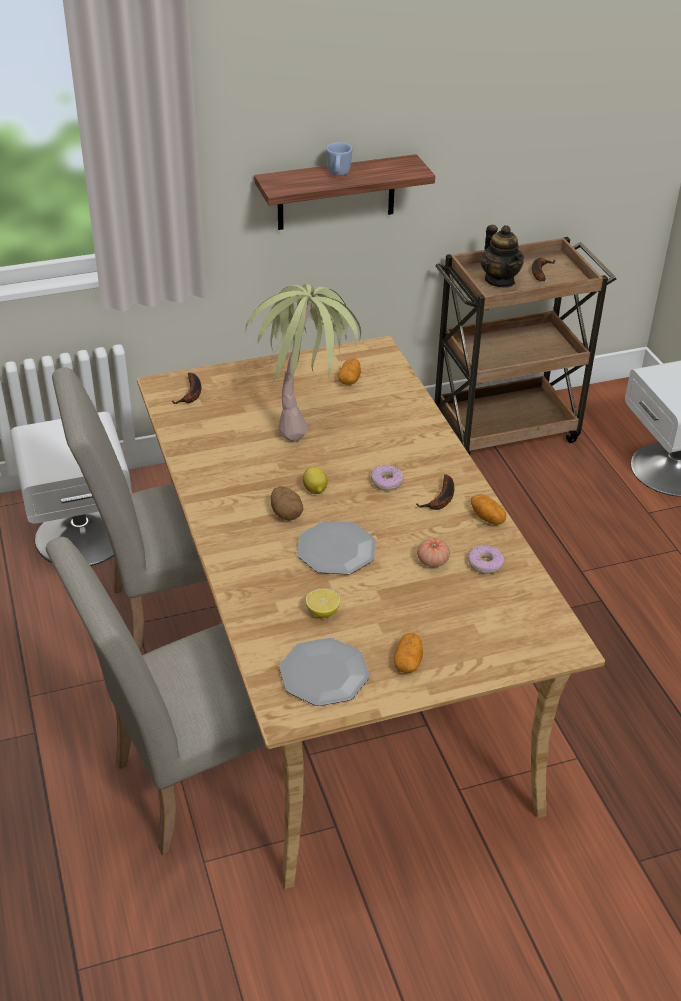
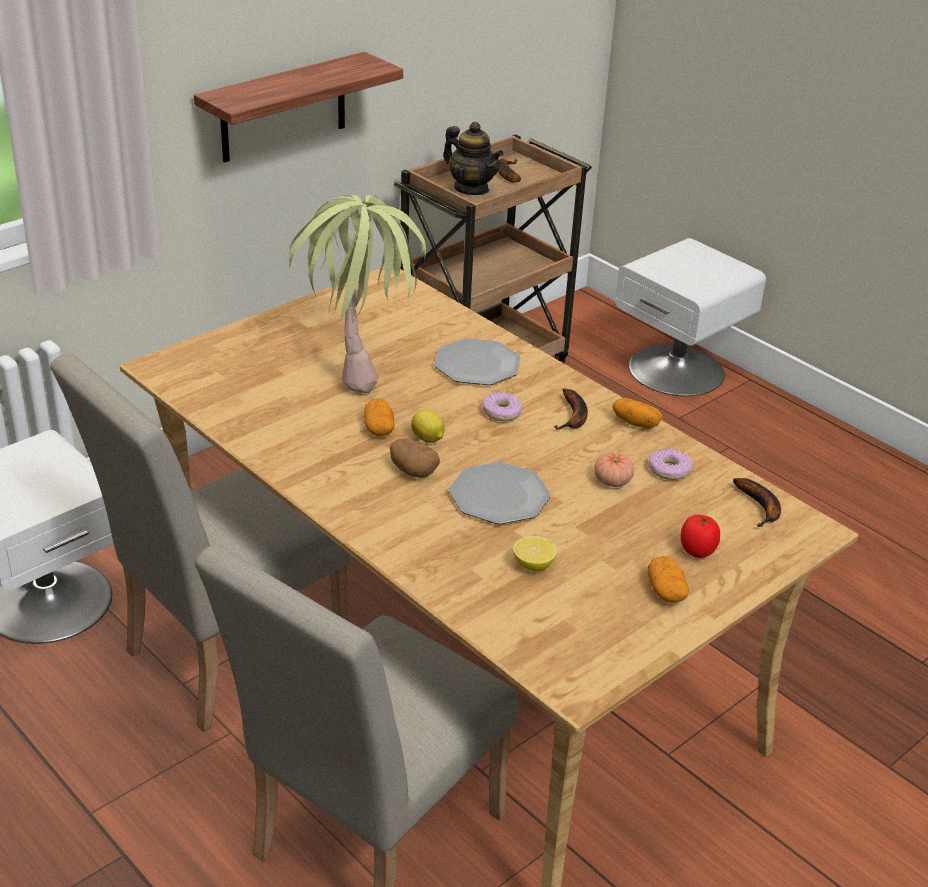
camera: 25 degrees left, 5 degrees down
(191, 394) = (203, 368): banana -> banana (761, 507)
(324, 674) = (584, 631): plate -> plate (477, 365)
(338, 174) = (294, 81): blue mug -> none
(349, 379) = (381, 316): potato -> potato (379, 428)
(457, 637) = (697, 551): none -> tomato

